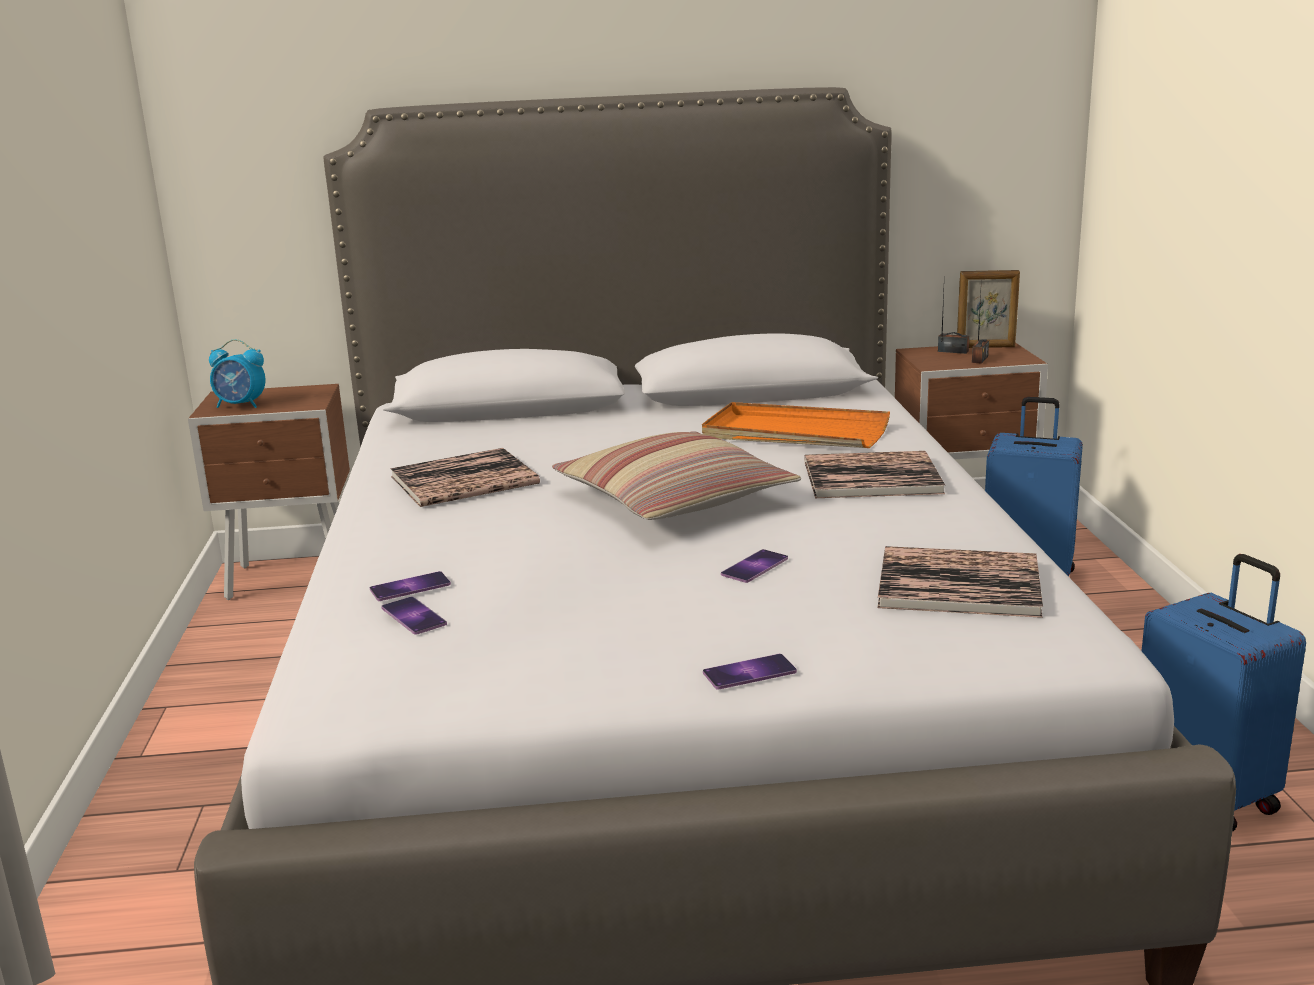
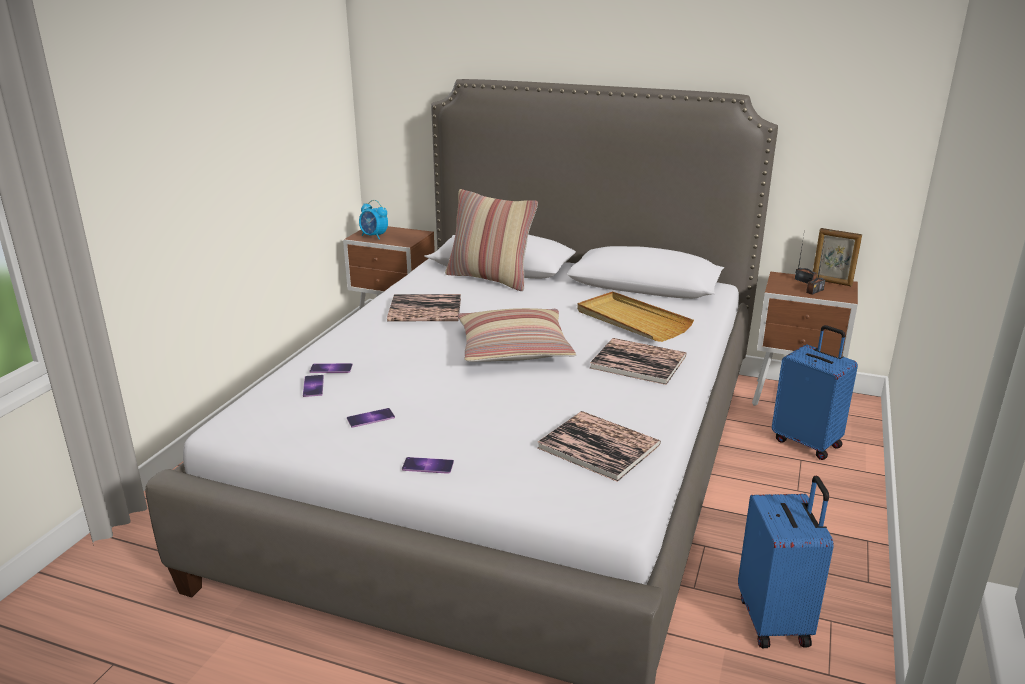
camera: 25 degrees right, 5 degrees up
(515, 424) = (490, 279): none -> pillow
(755, 566) = (505, 403): phone -> phone (370, 418)
(794, 433) = (632, 320): orange tray -> beige tray

